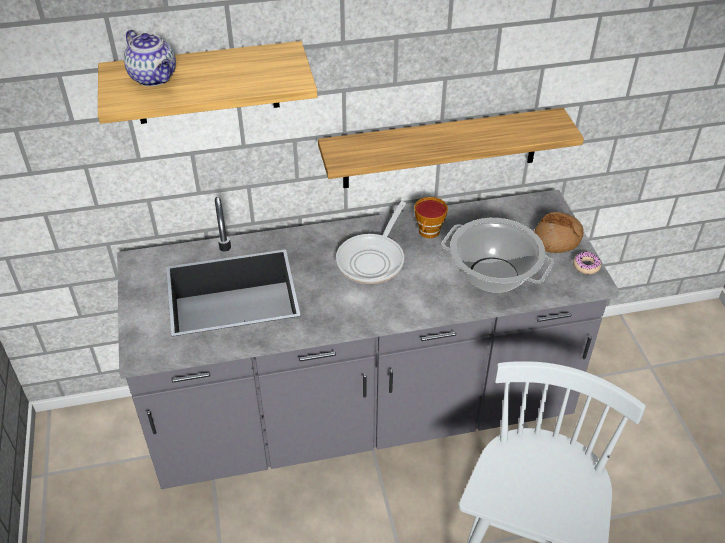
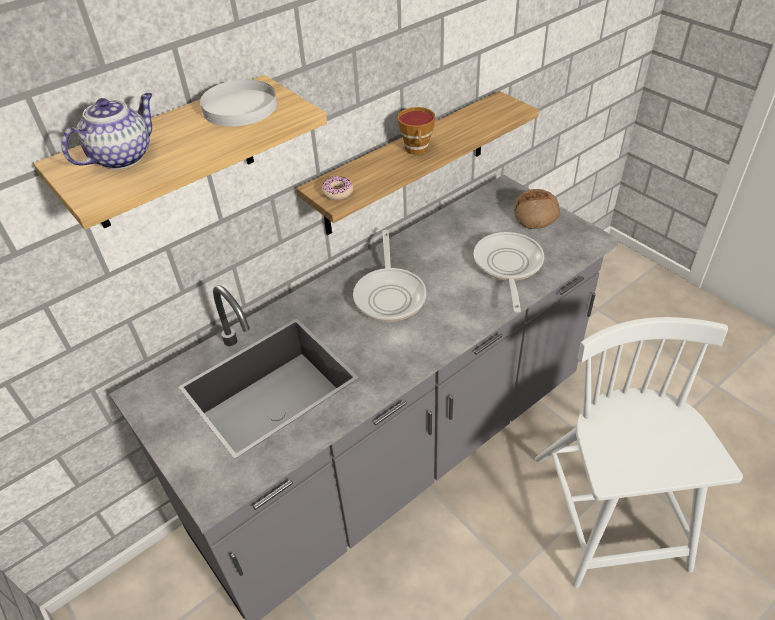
camera: 25 degrees left, 0 degrees up
(154, 78) = (123, 157): teapot -> teapot turned 75 degrees counterclockwise
(260, 64) = (240, 107): none -> white plate
(428, 233) = (422, 251): cup -> cup (417, 150)
(492, 275) = (507, 266): cooking pot -> frying pan
(586, 266) = (577, 229): donut -> donut (337, 192)

